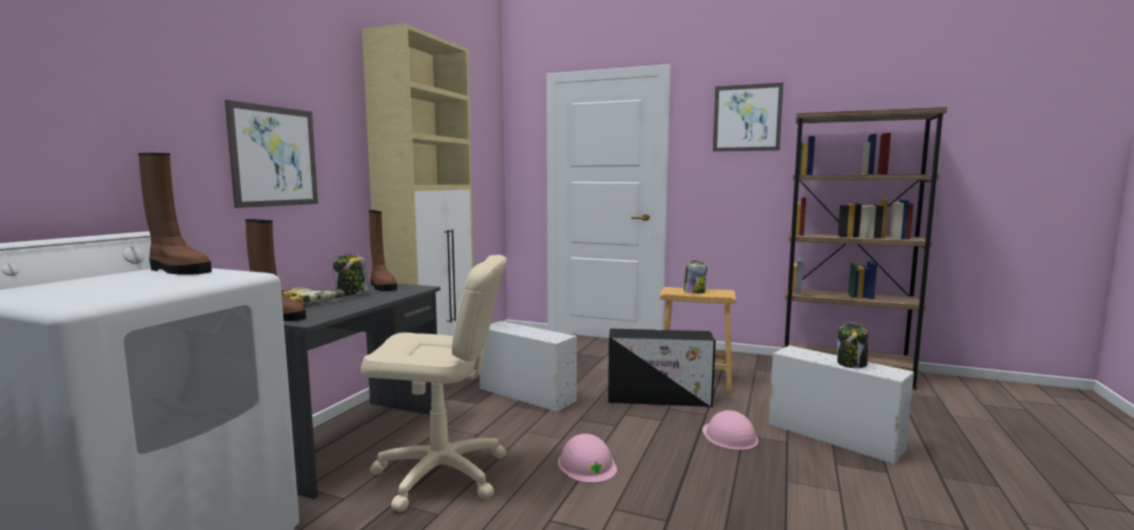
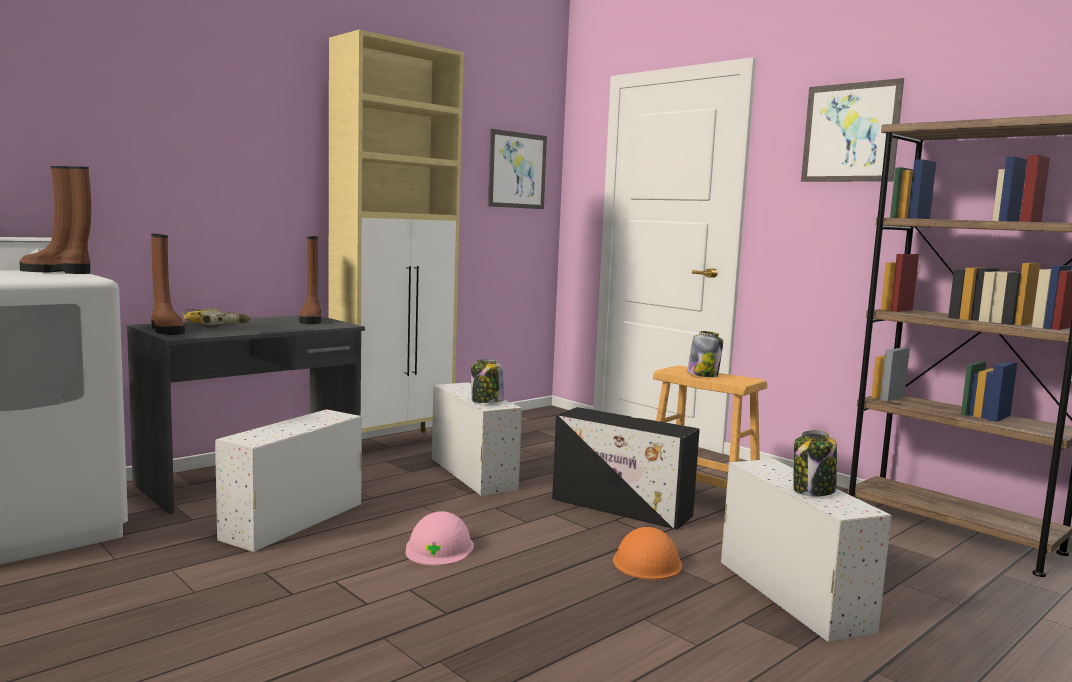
camera: 25 degrees right, 0 degrees up
(177, 270) = (58, 272): brown boot -> brown boot turned 135 degrees clockwise
(274, 156) = (209, 174): picture -> picture (517, 170)
(352, 294) = (268, 322): jar -> jar (486, 401)
(441, 474) = (292, 521): beige office chair -> white storage box
(729, 436) = (647, 561): pink hard hat -> orange hard hat

